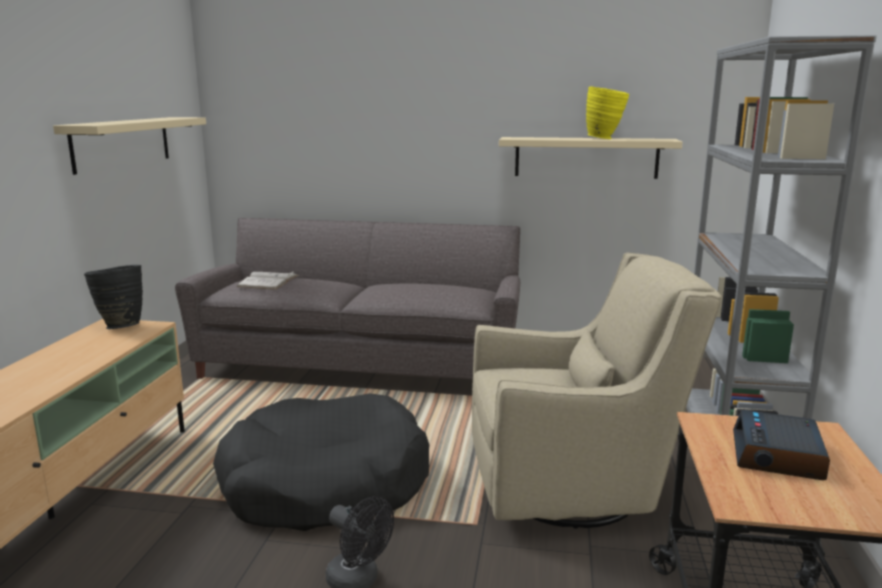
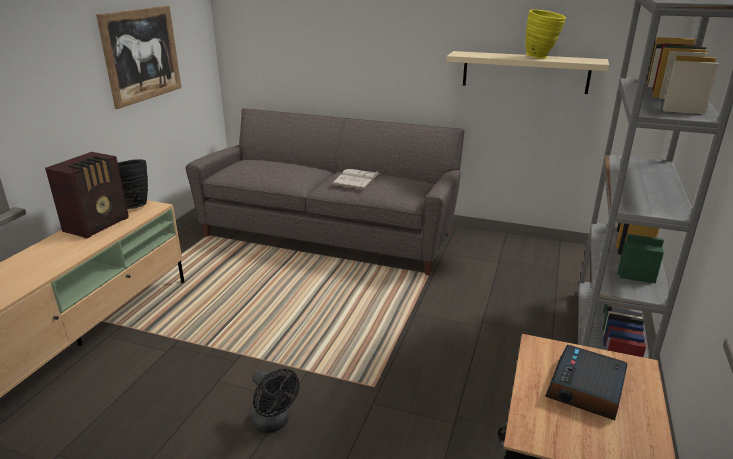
camera: 10 degrees right, 10 degrees up
(79, 348) = (98, 224): none -> radio
(122, 143) = (141, 55): beige shelf -> picture
(268, 281) = (257, 165): white book -> white book (357, 179)
(325, 484) = (272, 338): black dog bed -> none
(575, 487) = (462, 362): beige armchair -> none

